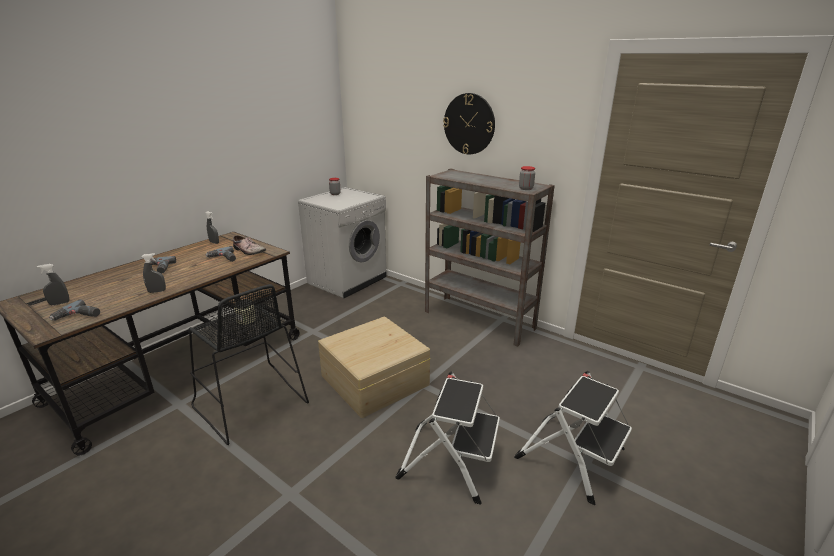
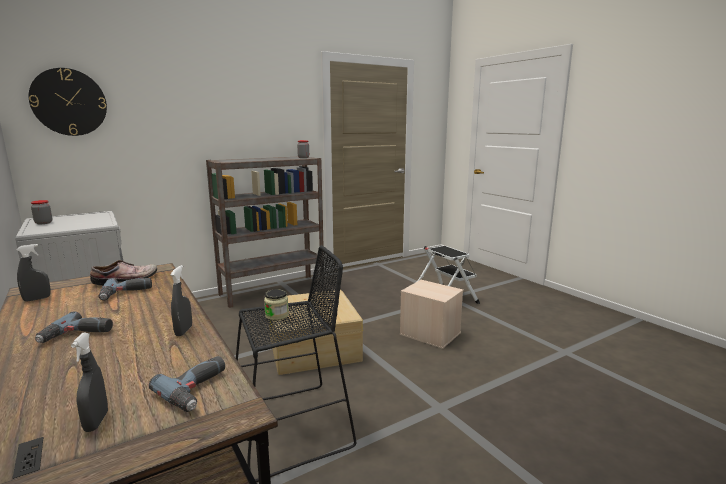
camera: 70 degrees left, 10 degrees down
(449, 459) = (429, 333): step ladder -> beige storage box
(469, 124) = (218, 115): wall clock -> wall clock (69, 102)

